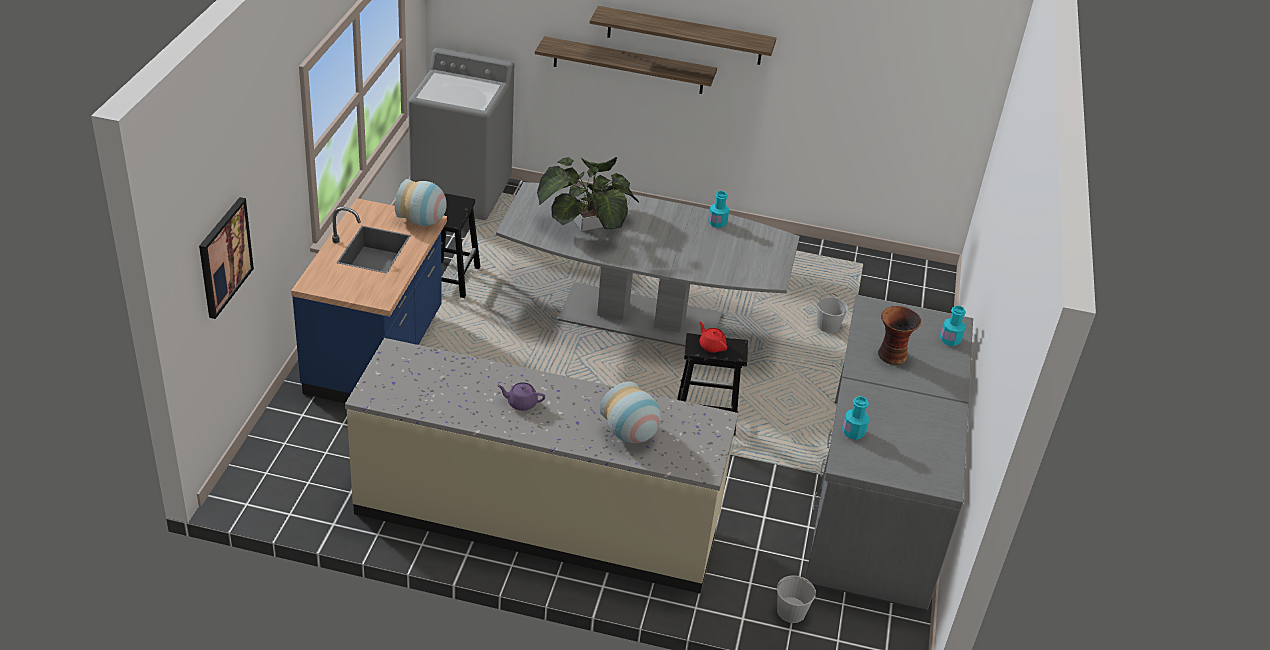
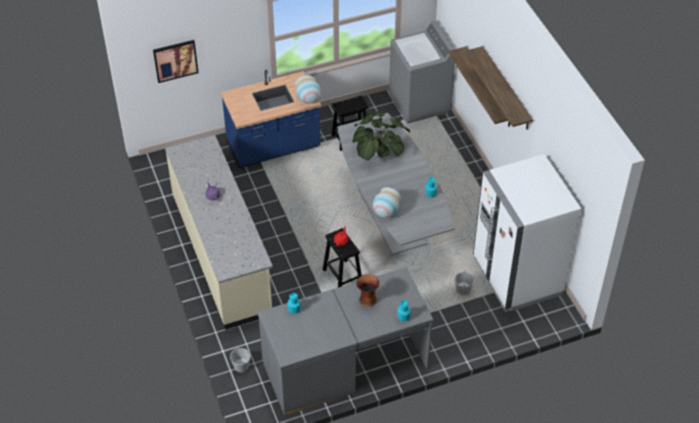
camera: 60 degrees right, 10 degrees up
(631, 435) = (224, 238): vase -> vase (385, 212)
(845, 275) = (517, 276): none -> white fridge

